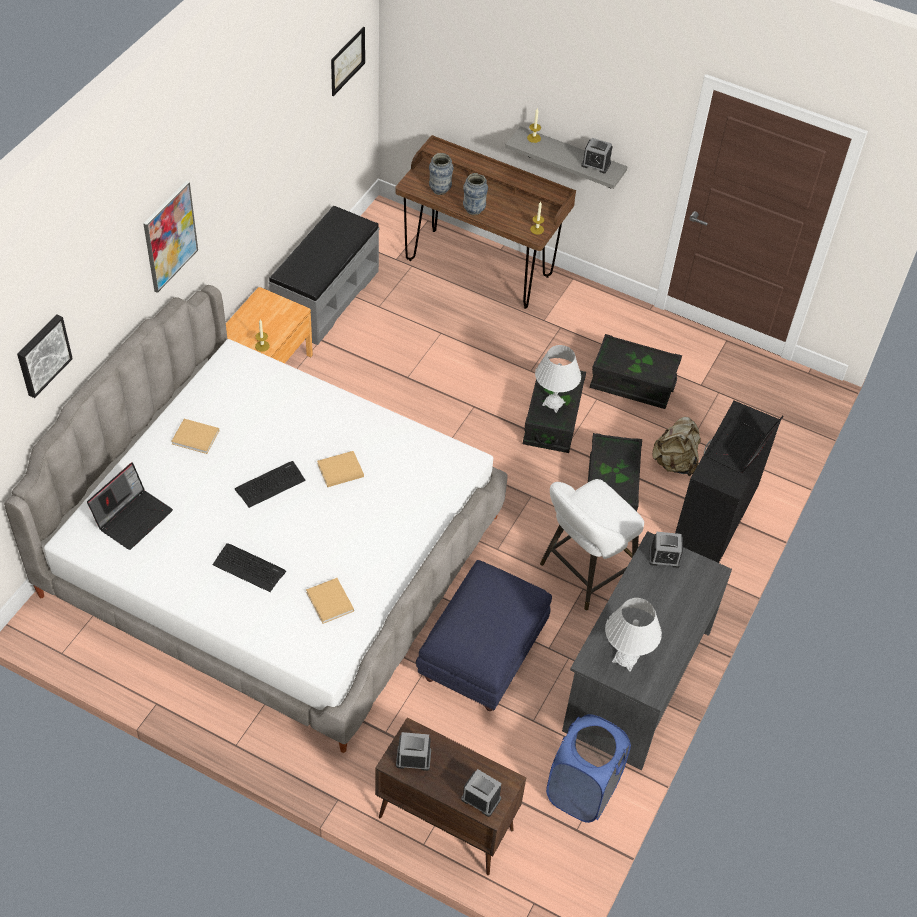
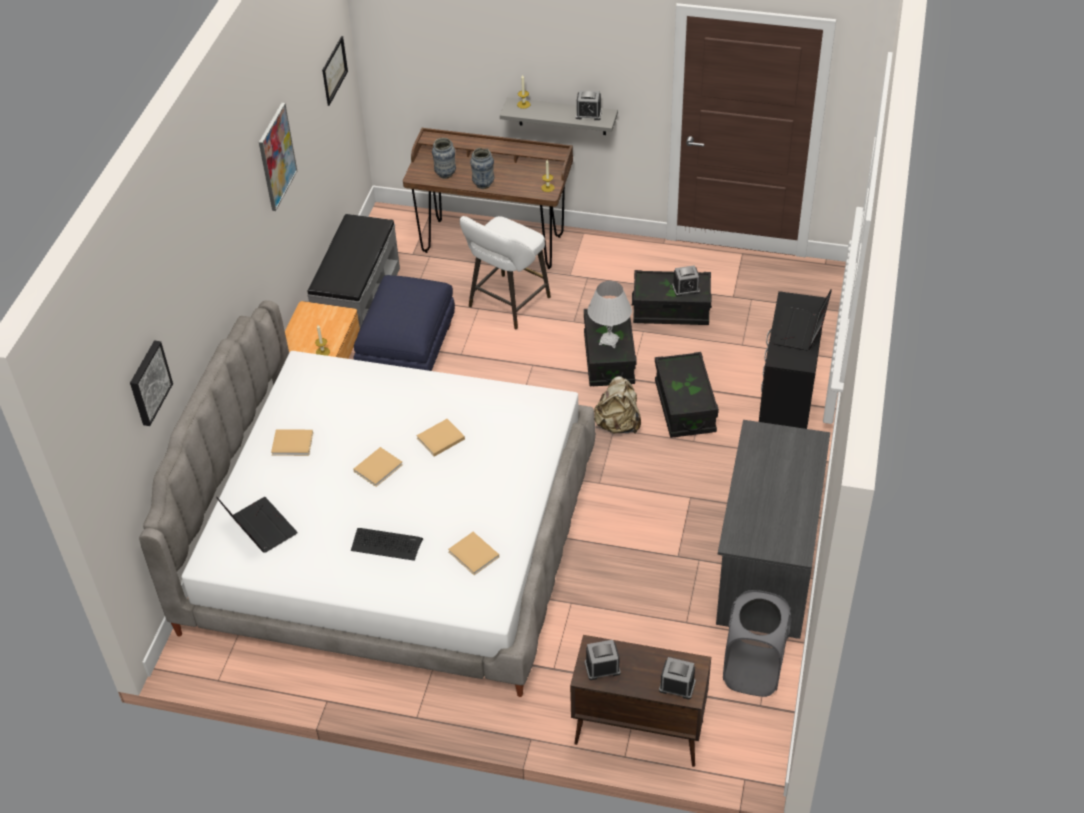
camera: 10 degrees left, 5 degrees down
(133, 517) = (259, 528): laptop -> laptop turned 60 degrees counterclockwise
(170, 236) = (227, 255): picture -> picture (276, 156)
(270, 484) = (379, 467): keyboard -> beige book
(482, 654) = (619, 577): blue ottoman -> blue ottoman (408, 352)
(582, 790) = (753, 670): blue laundry basket -> grey laundry basket
(583, 573) = (685, 484): white stool -> white stool (506, 304)
(625, 659) = (764, 531): white table lamp -> none
(664, 557) = (767, 437): alarm clock -> alarm clock (686, 289)
(674, 462) = (734, 368): beige backpack -> beige backpack (618, 424)

